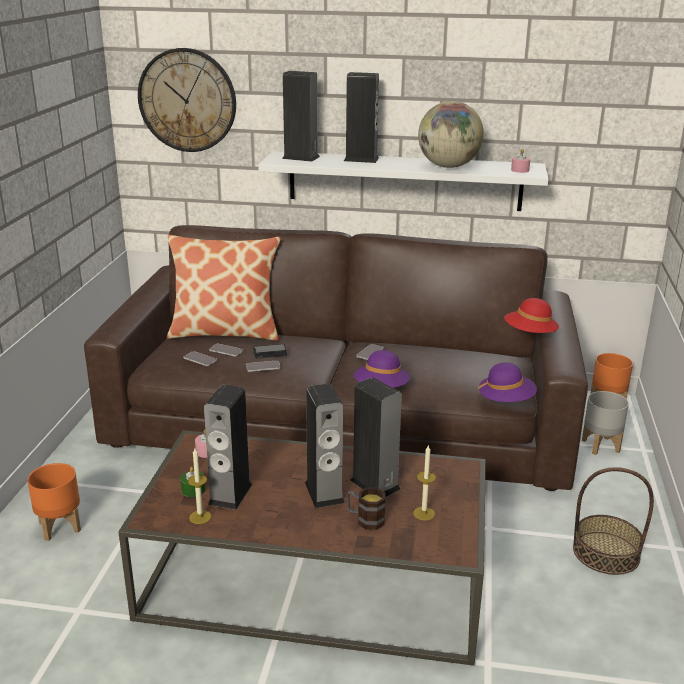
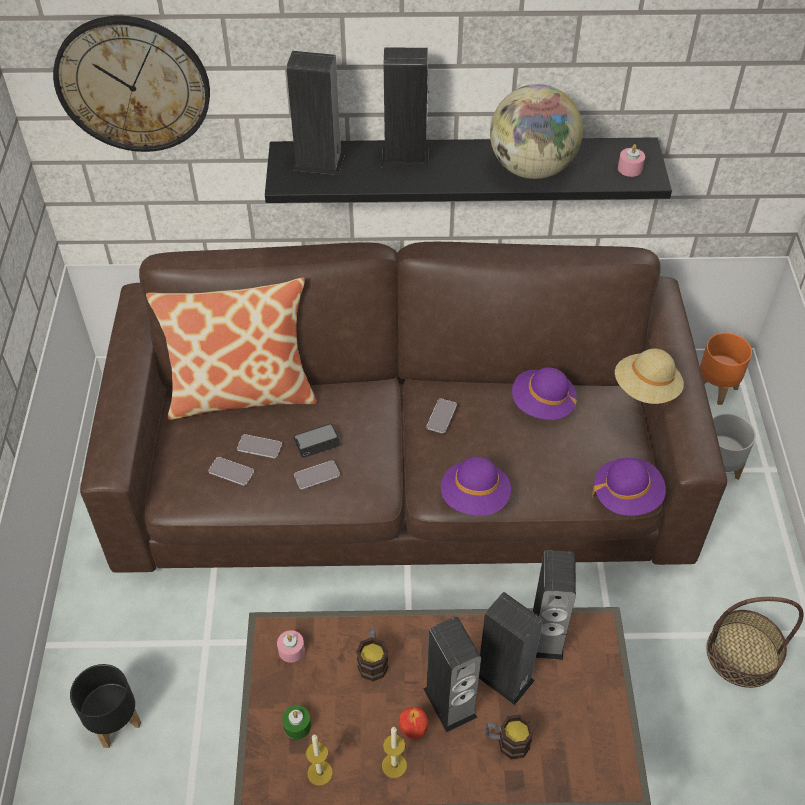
camera: 10 degrees left, 25 degrees up
(60, 526) = (113, 721): orange planter -> black planter
(230, 494) = (342, 725): speaker -> speaker (546, 636)
(269, 464) = (373, 660): none -> mug
(287, 503) = (412, 730): none -> apple
(404, 181) = (462, 166): white shelf -> black shelf
(424, 513) = (569, 720): candle -> candle (394, 765)
(450, 354) = (542, 404): none -> purple hat
(530, 334) = (646, 389): red hat -> beige hat

